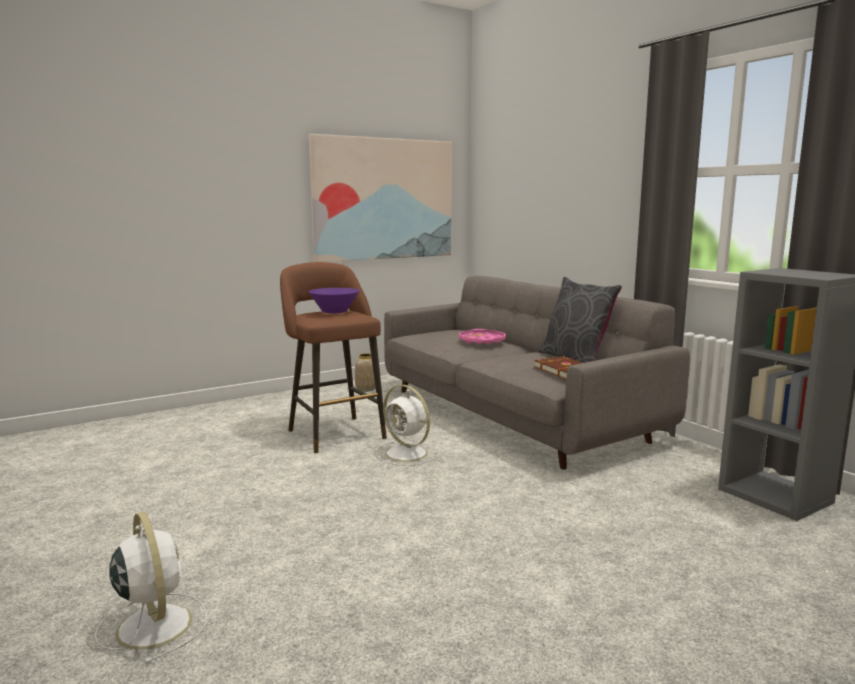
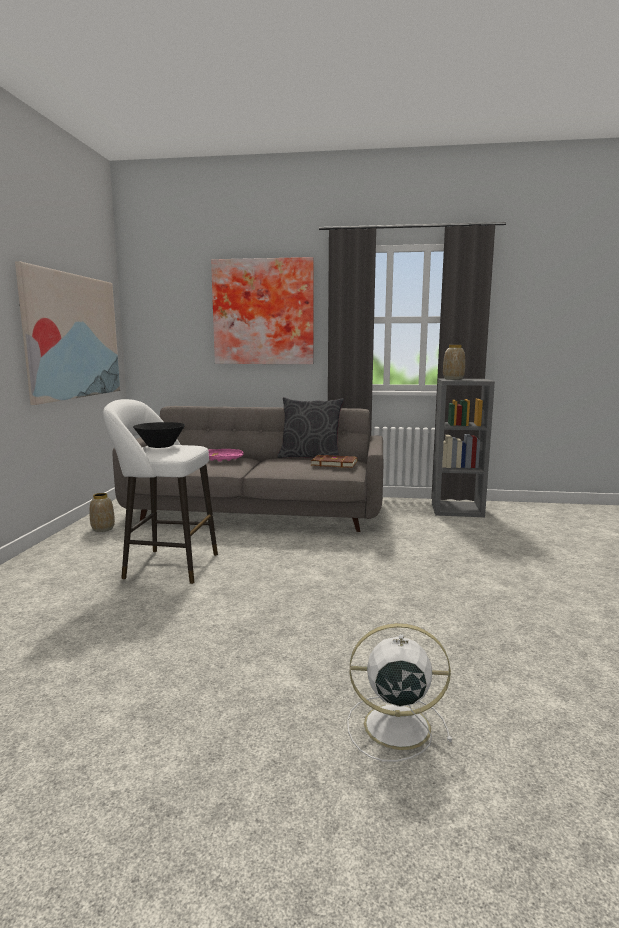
camera: 50 degrees left, 0 degrees up
(334, 312) = (160, 446): purple bowl -> black bowl
(334, 432) = (166, 565): brown stool -> white stool
(407, 454) = (258, 557): white fan -> none
(584, 166) = (263, 312): none -> picture
(787, 271) = (453, 379): none -> vase

